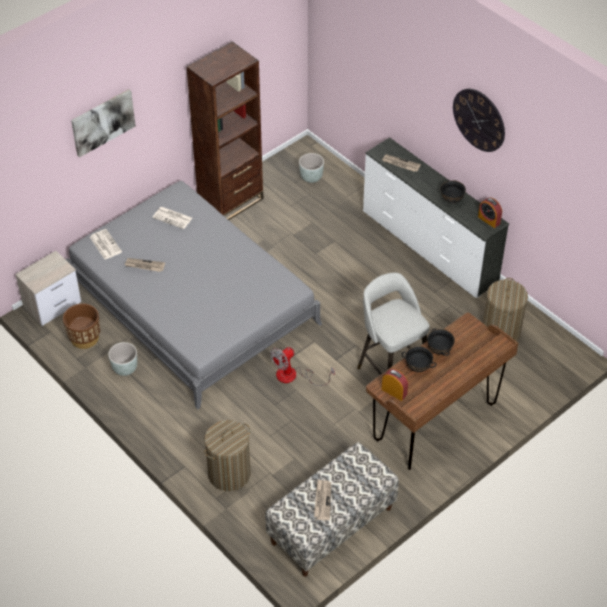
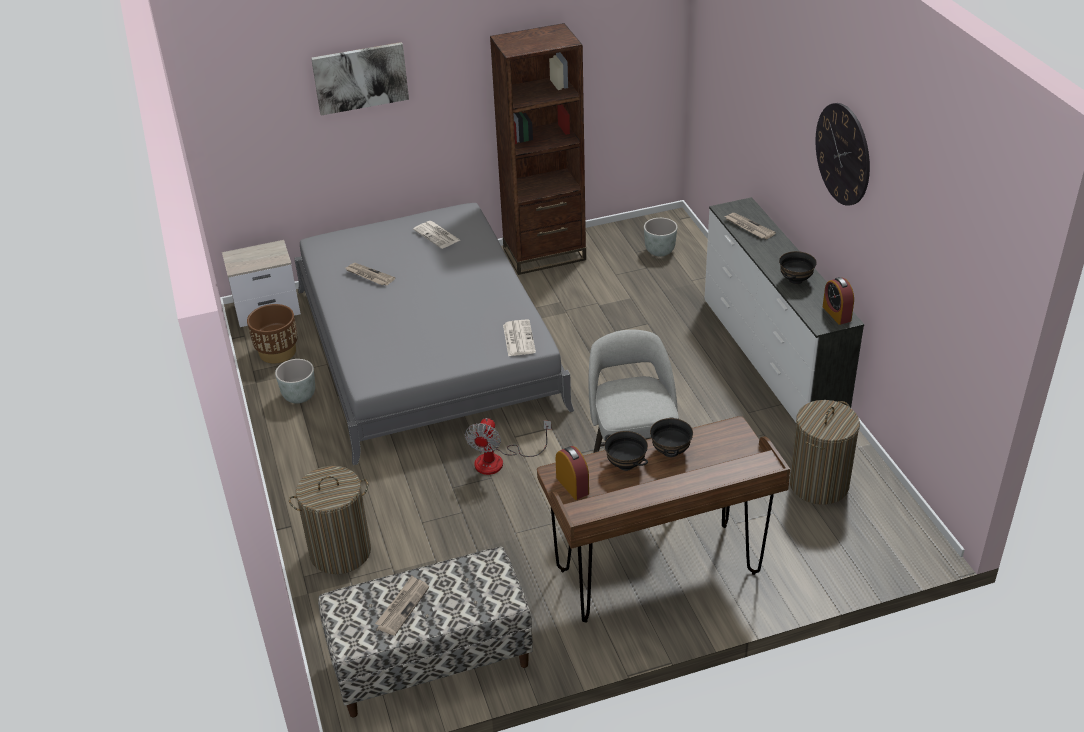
camera: 25 degrees right, 10 degrees down
(105, 244) = (341, 245): newspaper -> newspaper (518, 338)
(294, 376) = (499, 461): fan -> fan turned 60 degrees counterclockwise

